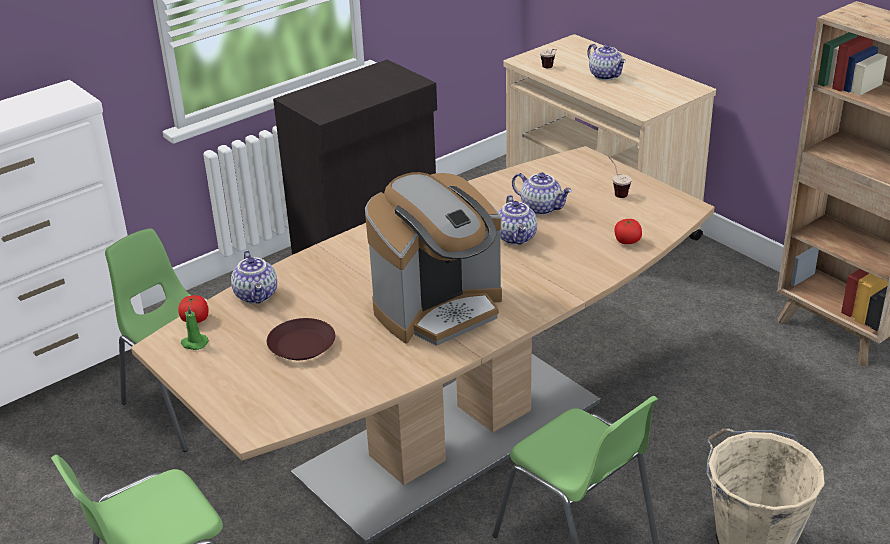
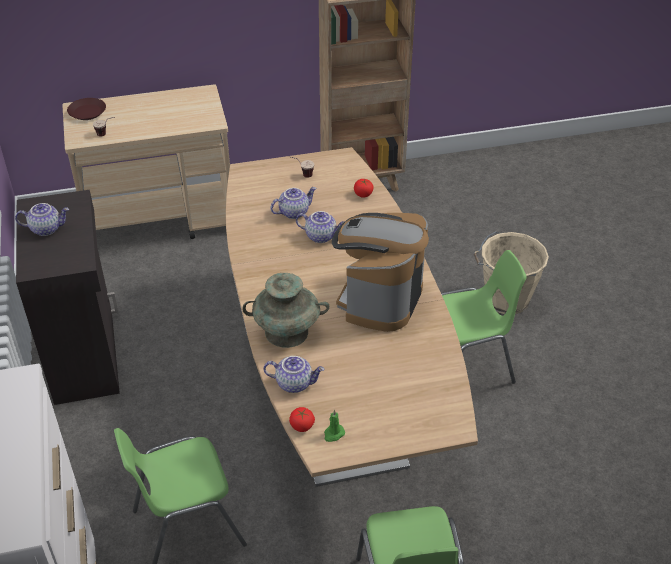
camera: 65 degrees left, 10 degrees up
(301, 345) = (375, 377): brown plate -> brown plate (87, 112)
(333, 266) = (287, 332): none -> turquoise vase
(439, 309) = (379, 299): coffee machine -> coffee machine turned 150 degrees counterclockwise
(606, 75) = (146, 116): teapot -> teapot (46, 228)

